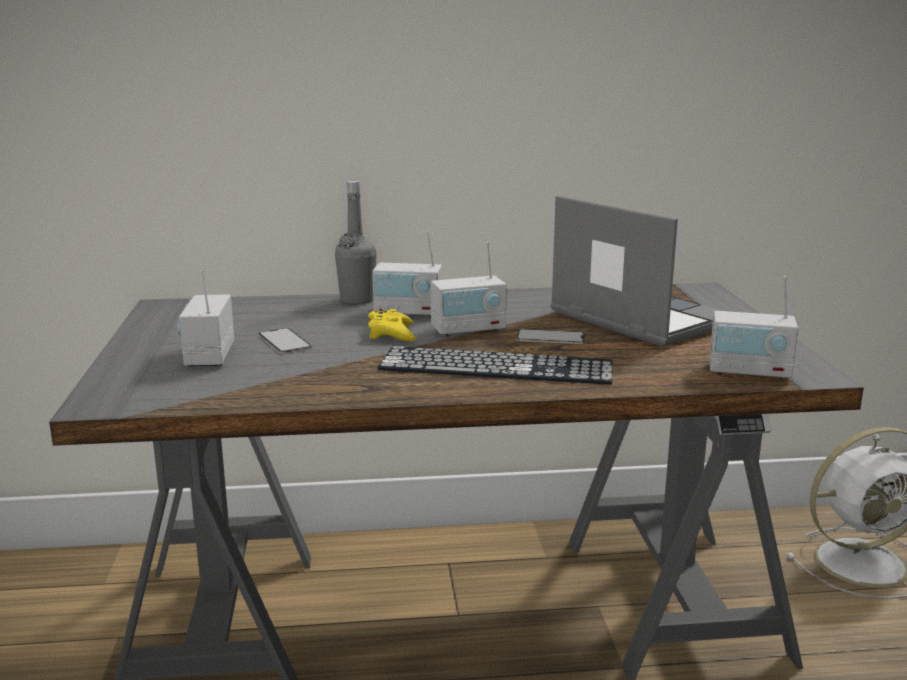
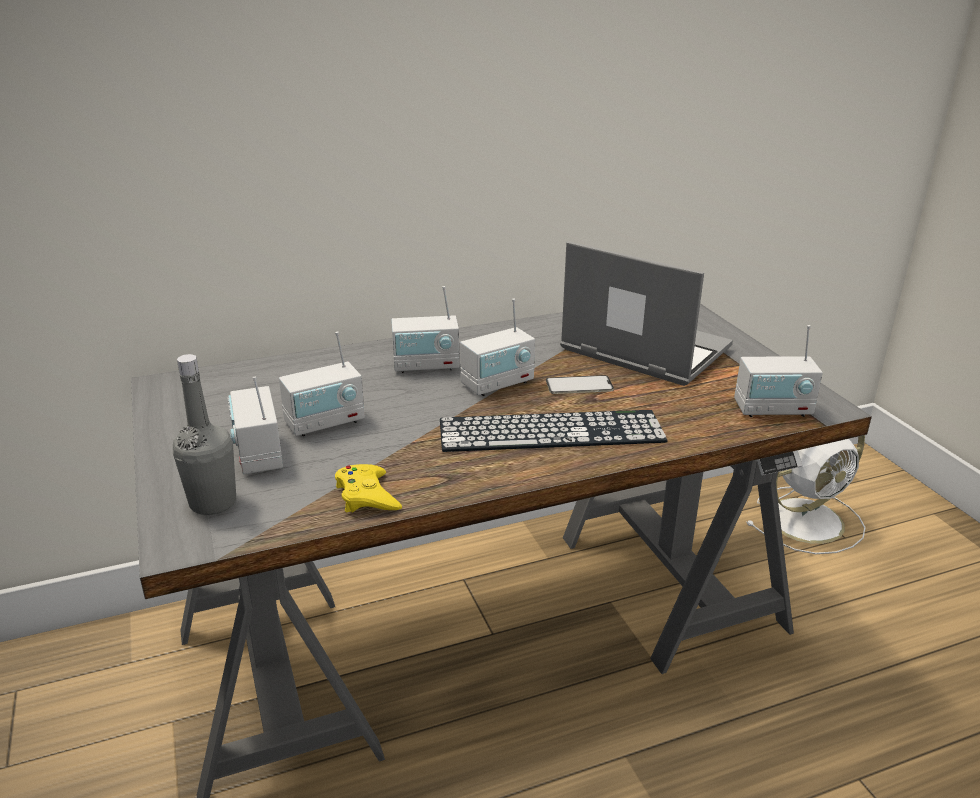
camera: 15 degrees left, 10 degrees up
(284, 341) = (325, 422): phone -> radio
(357, 300) = (365, 353): grey bottle -> grey bottle (213, 502)
(391, 333) = (426, 397): yellow game controller -> yellow game controller (367, 496)

